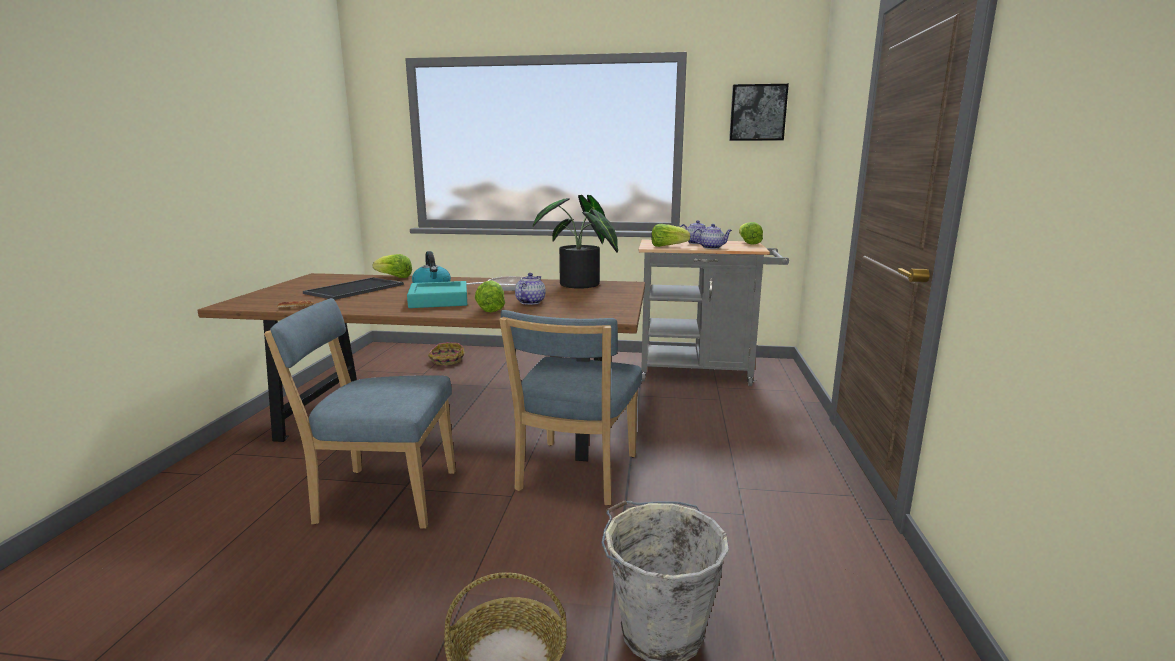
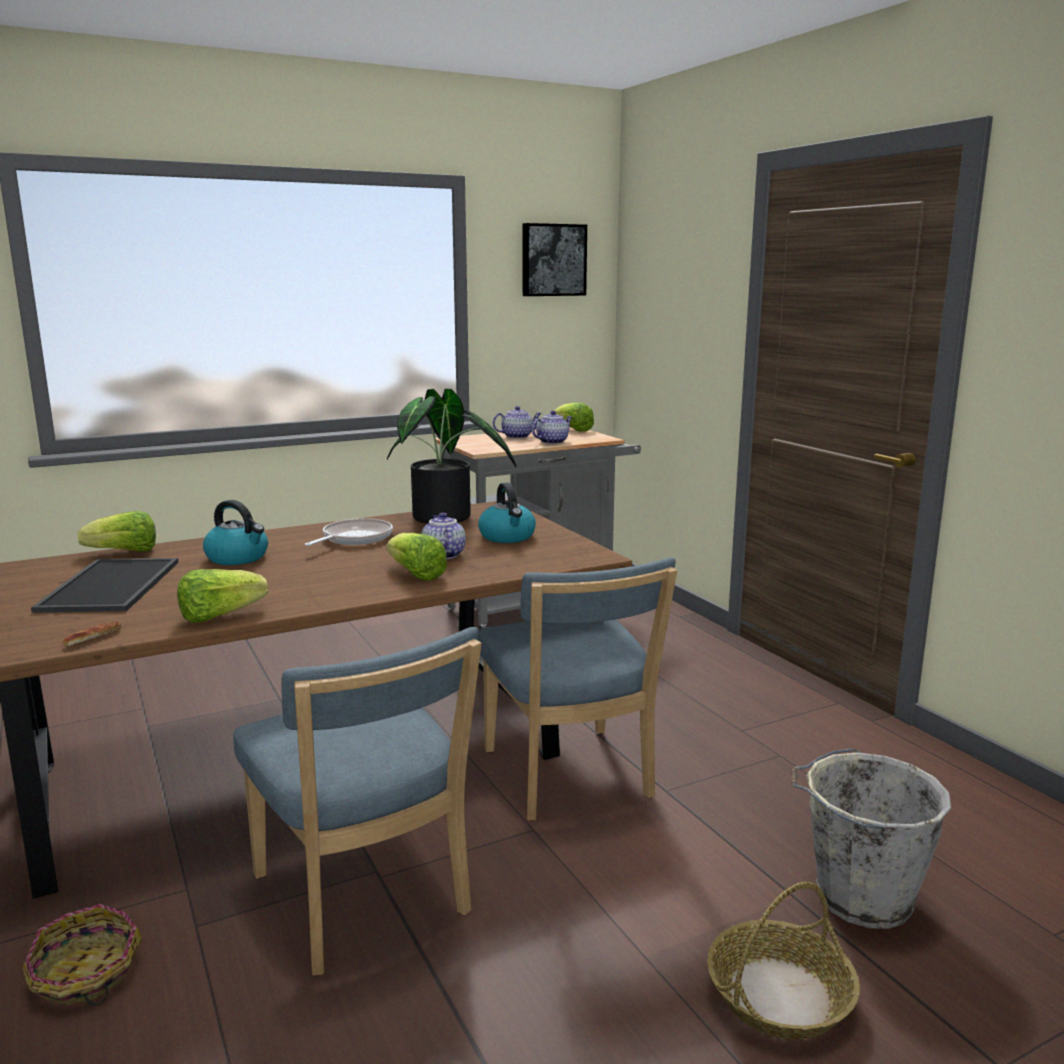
camera: 35 degrees left, 0 degrees up
(381, 496) = (365, 901): blue chair -> blue chair turned 90 degrees counterclockwise
(439, 300) = (308, 577): turquoise tray -> none
(446, 361) = (152, 678): basket -> basket (85, 975)
(591, 299) = (507, 537): none -> kettle
(667, 246) = (498, 446): lettuce -> lettuce (220, 616)

